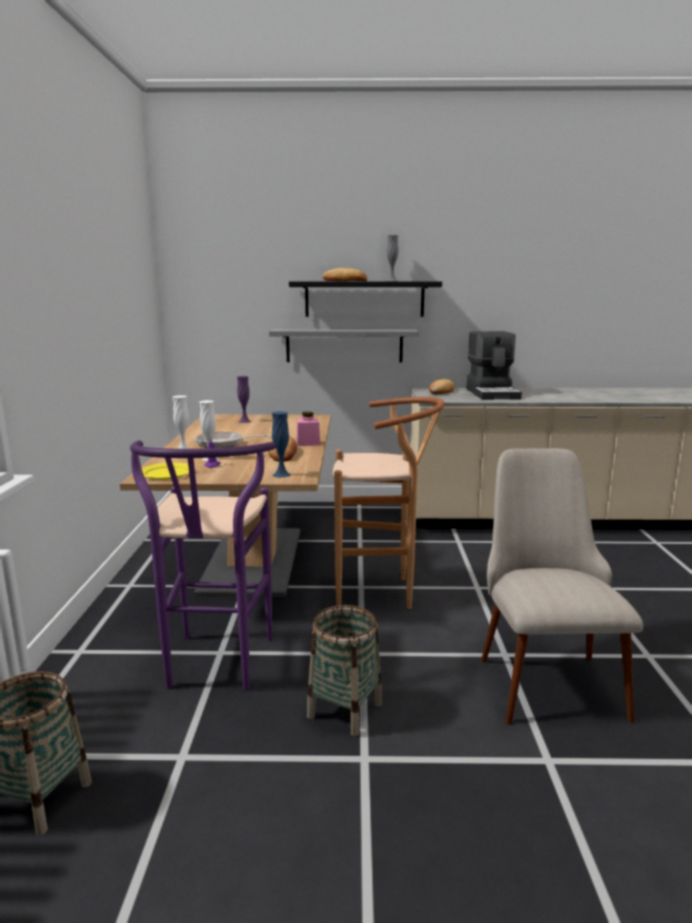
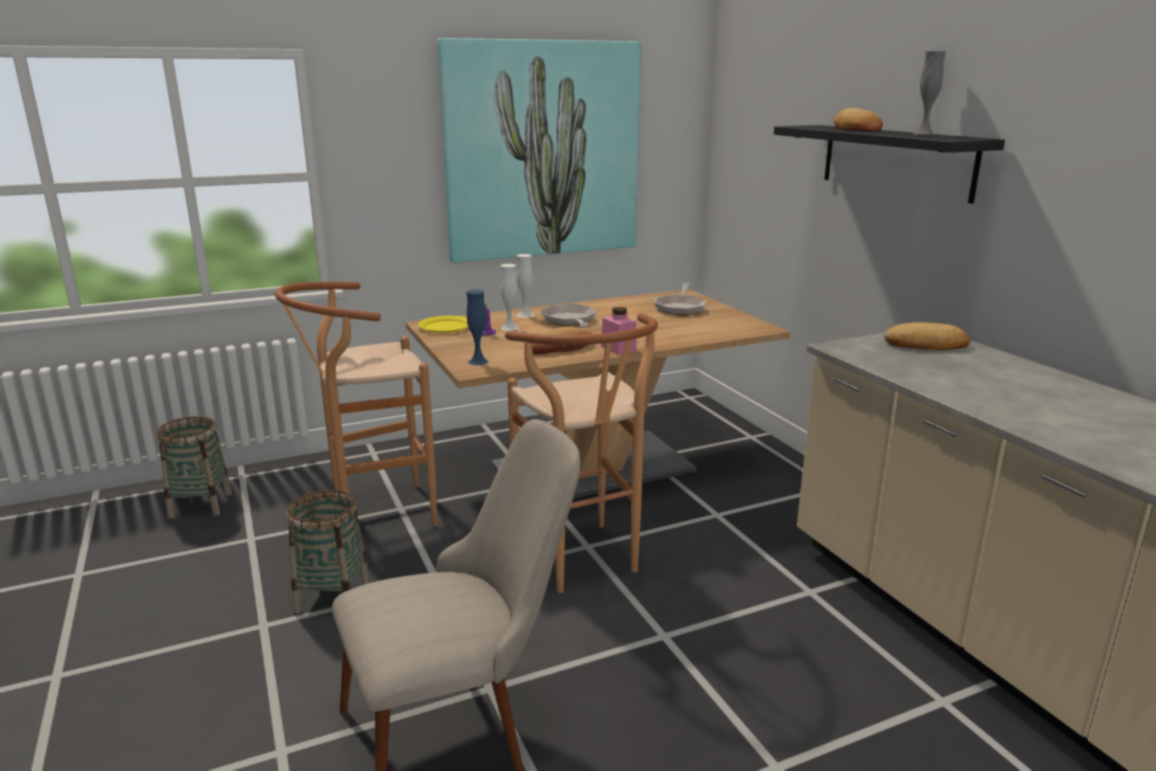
camera: 65 degrees right, 5 degrees up
(106, 308) = (542, 150): none -> picture
(215, 668) = (374, 514): purple stool -> brown stool
(244, 421) = (680, 308): purple vase -> frying pan
(344, 345) = (862, 233): grey shelf -> none
(493, 393) = (984, 376): coffee machine -> none

